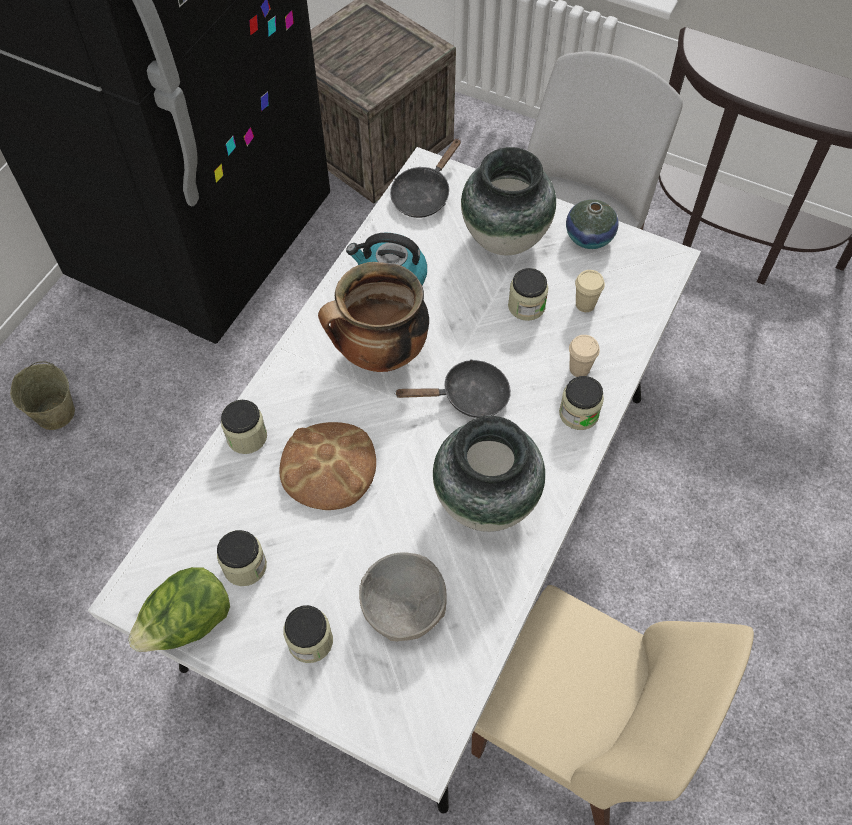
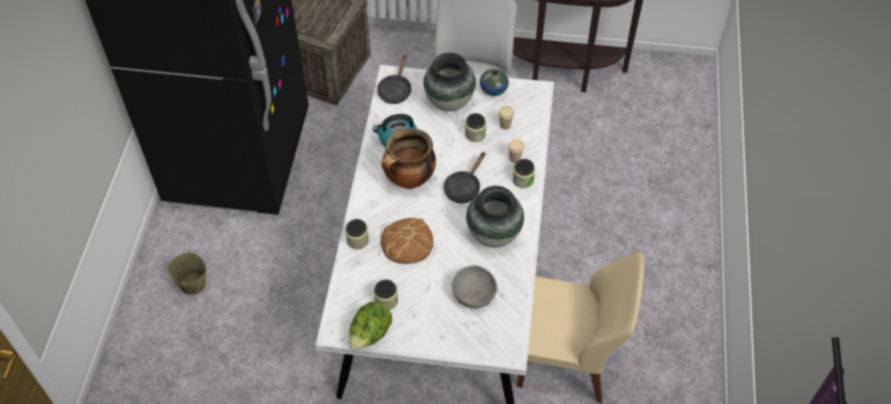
camera: 20 degrees left, 5 degrees down
(310, 641) = (435, 324): jar -> none
(468, 396) = (464, 188): black frying pan -> black frying pan turned 150 degrees clockwise

